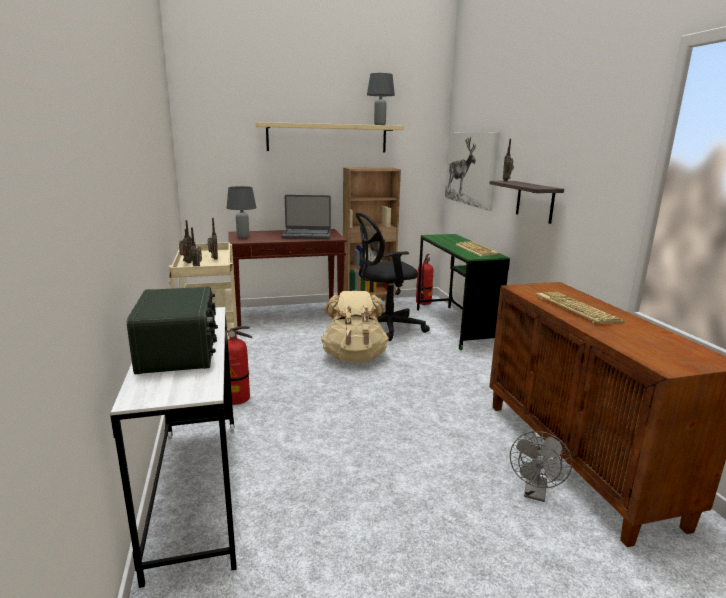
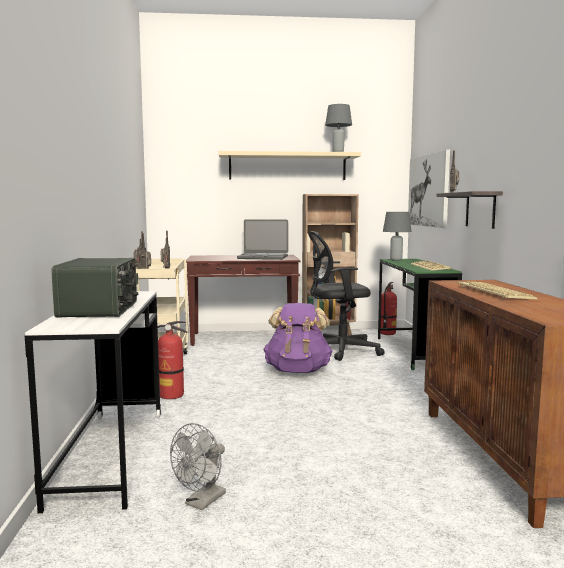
camera: 10 degrees right, 10 degrees down
(243, 237) = (201, 258): grey table lamp -> grey table lamp (396, 260)
(354, 357) = (298, 371): beige backpack -> purple backpack
(535, 493) = (447, 481): grey fan -> grey fan (202, 502)

